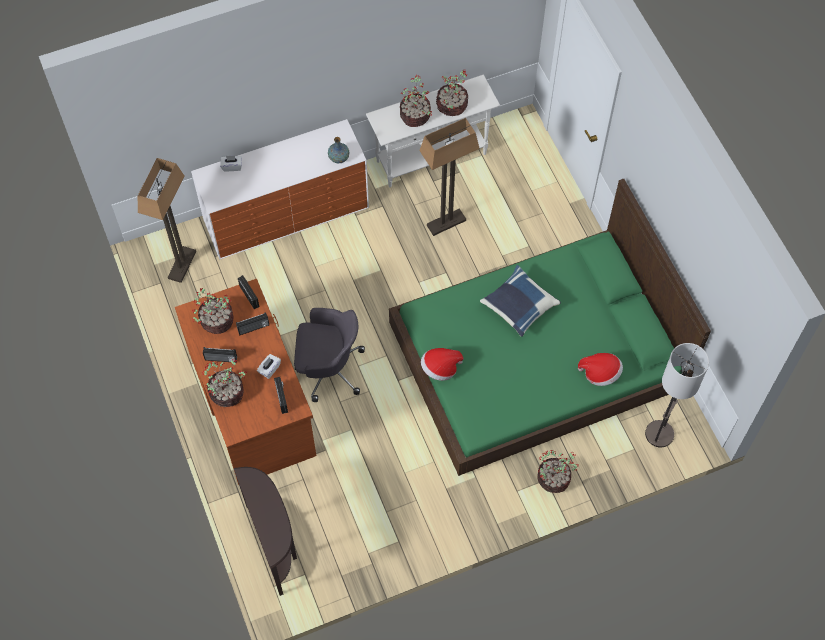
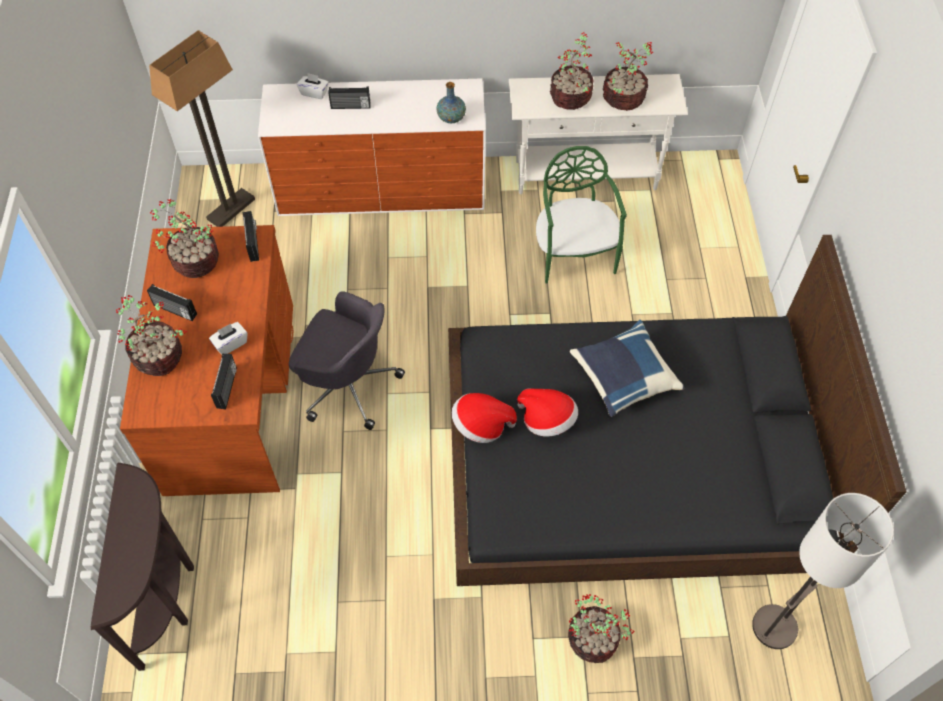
camera: 20 degrees right, 5 degrees down
(253, 328) = (237, 285): radio -> radio (350, 106)
(446, 222) = (574, 254): floor lamp -> green chair
(537, 357) = (631, 458): green bed -> black bed
(600, 373) = (710, 506): hat -> hat (547, 420)

